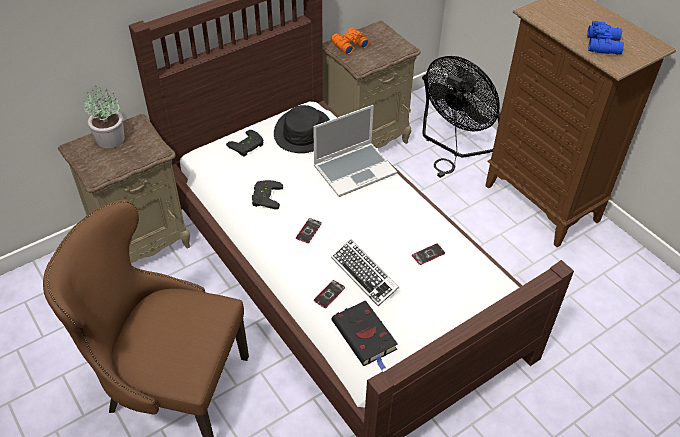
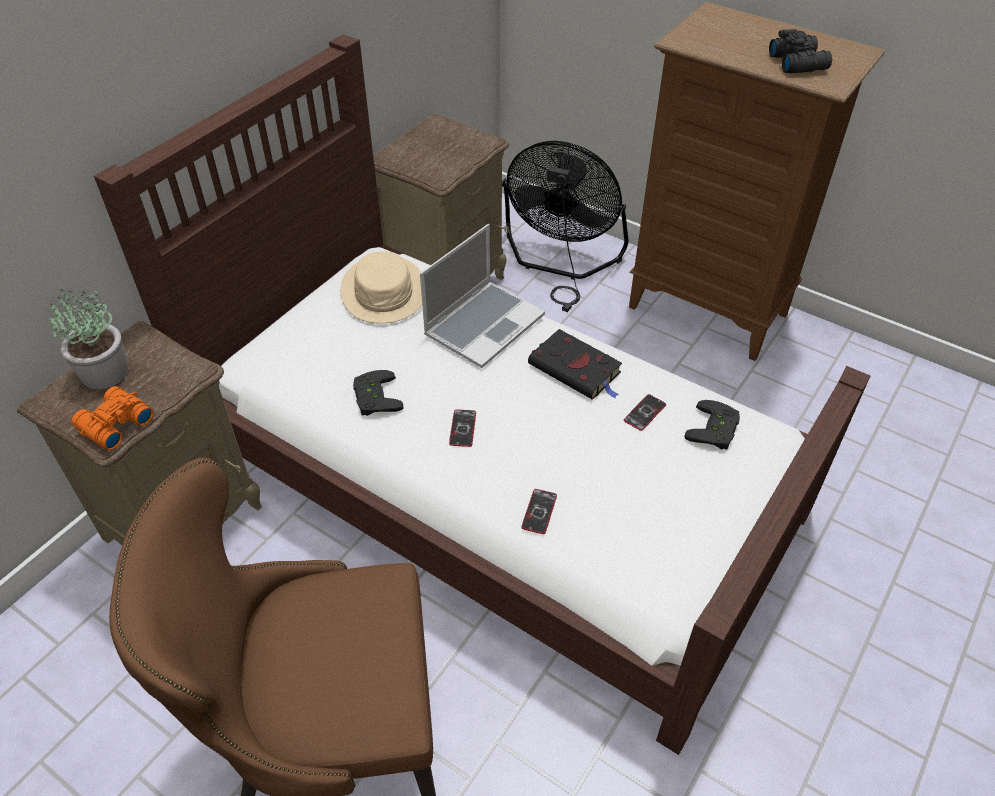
camera: 20 degrees left, 0 degrees up
(247, 146) = (312, 332): black game controller -> black game controller (716, 430)
(303, 132) = (384, 291): black hat -> beige hat
(348, 45) = (407, 154): orange binoculars -> orange binoculars (114, 424)
(364, 275) = (574, 468): keyboard -> none
(365, 337) = (622, 558): black book -> black book (577, 370)
(604, 45) = (798, 62): blue binoculars -> black binoculars

